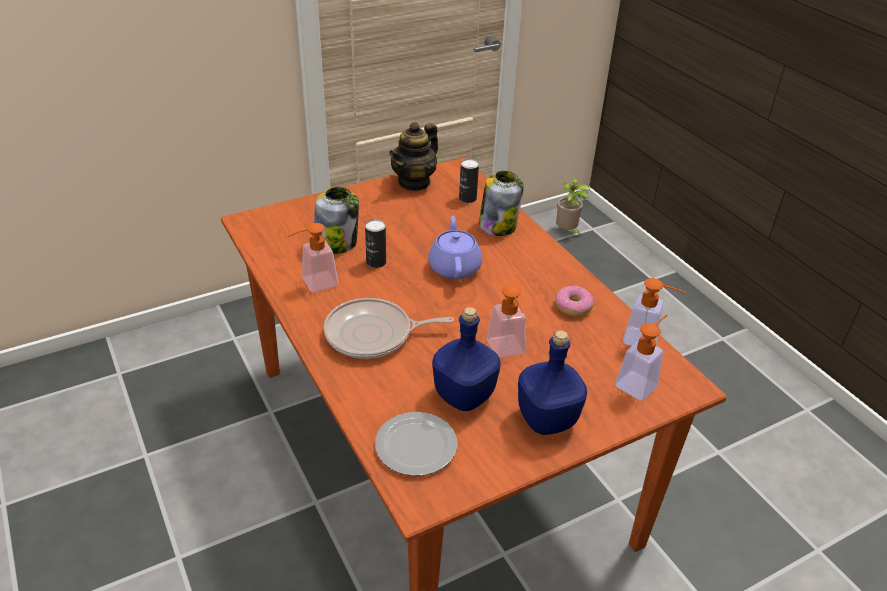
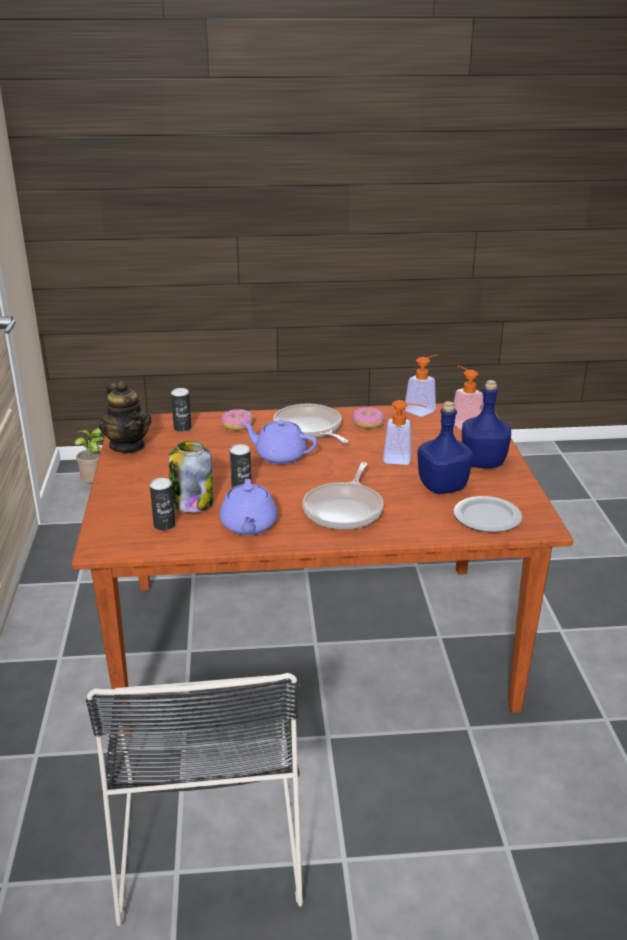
camera: 65 degrees left, 10 degrees down
(186, 459) = (209, 832): none -> black chair
(293, 240) = (164, 525): none -> can
(314, 284) = (248, 526): soap dispenser -> purple teapot
(498, 225) = (237, 425): jar -> donut
(526, 270) = (309, 429): none -> frying pan

